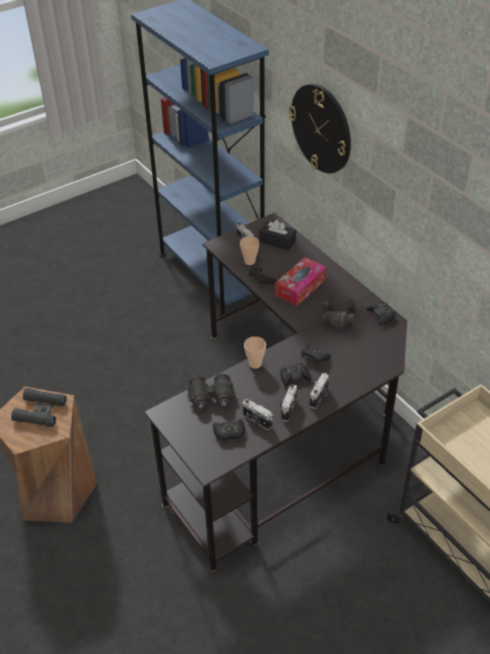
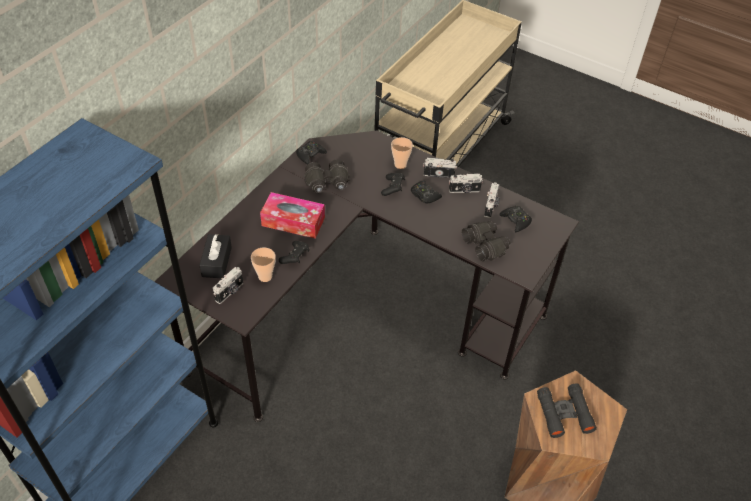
camera: 115 degrees left, 5 degrees up
(255, 364) = (423, 227): cup -> cup (400, 165)
(321, 128) = (177, 108): wall clock -> none

